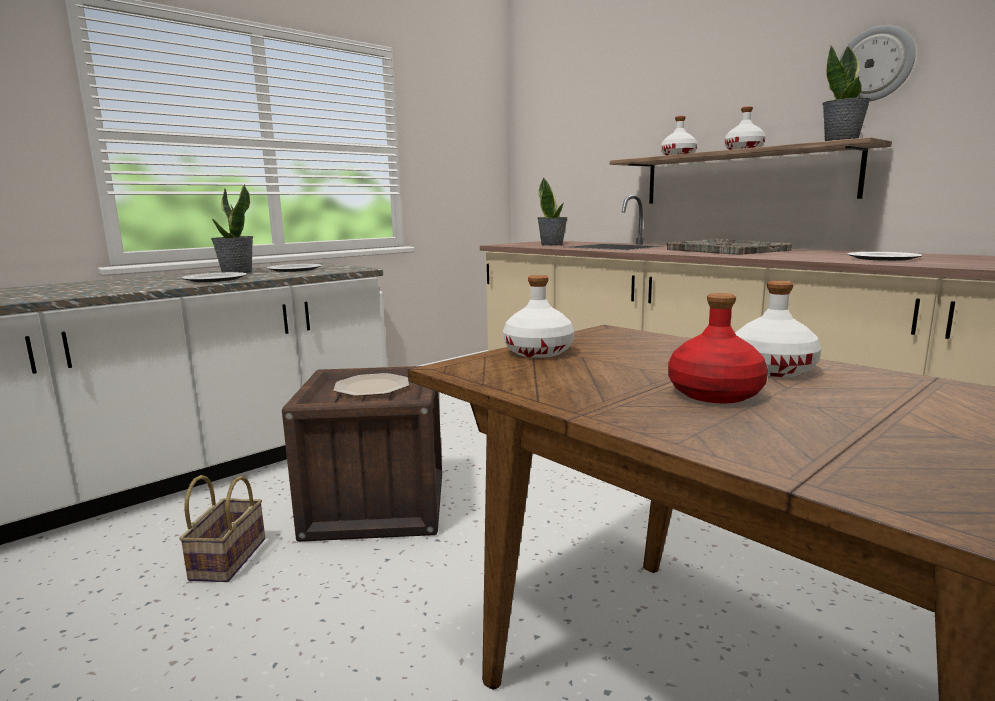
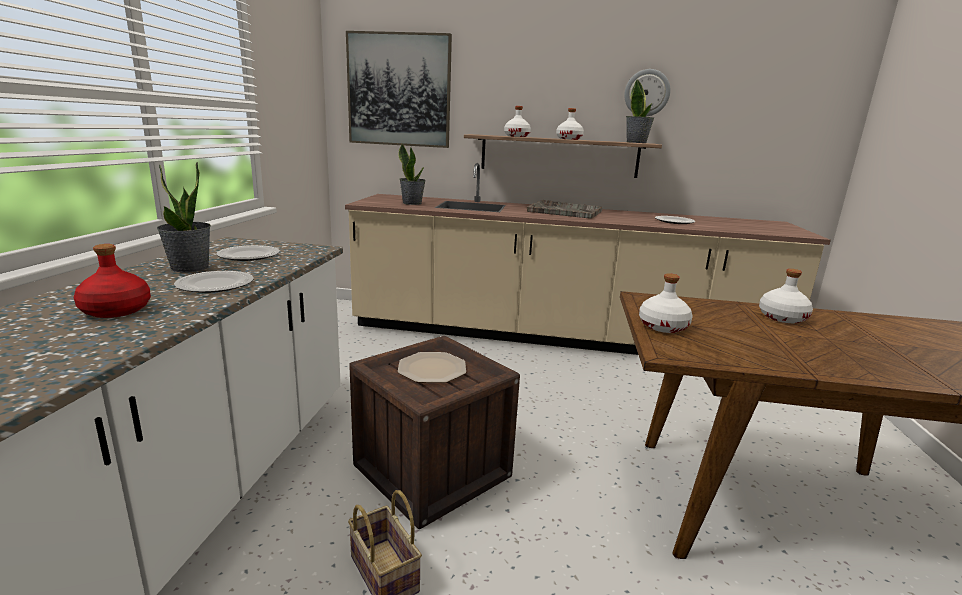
camera: 40 degrees left, 5 degrees up
(569, 123) = (399, 90): none -> picture
(716, 394) = (810, 342): red bottle -> red bottle (117, 310)

